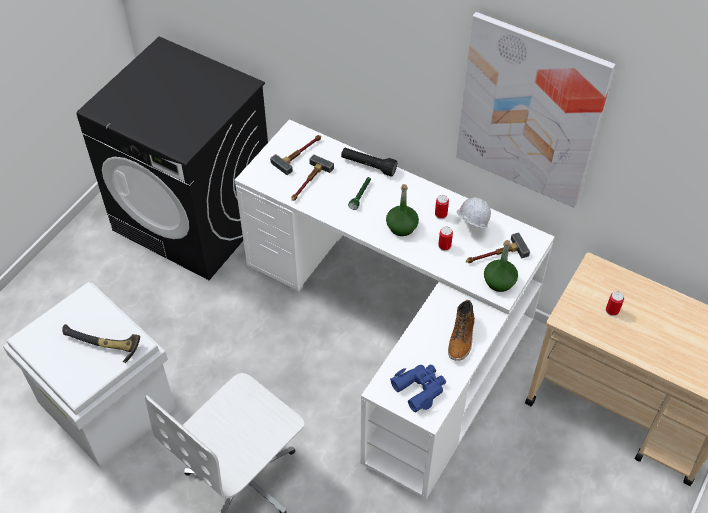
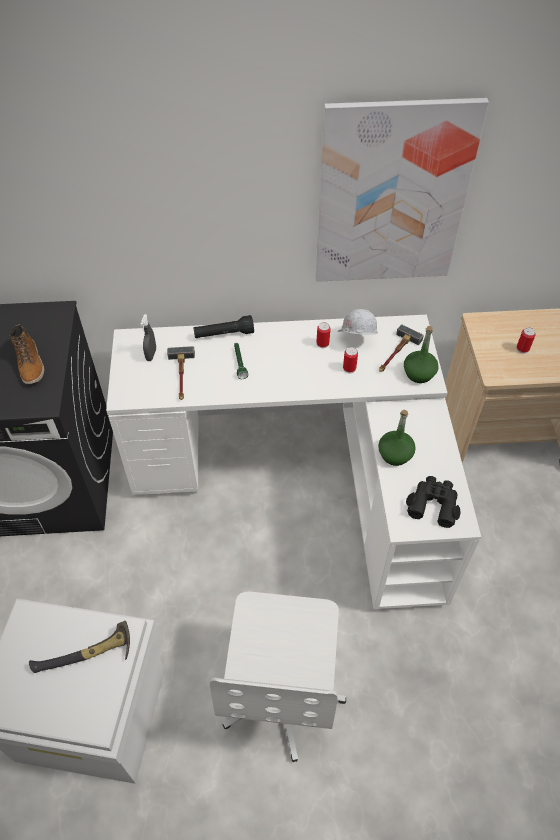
camera: 35 degrees left, 0 degrees up
(300, 154) = (151, 355): hammer -> grey spray bottle
(402, 227) = (299, 371): green bottle -> green bottle (395, 454)
(420, 388) = (433, 504): blue binoculars -> black binoculars
(461, 338) = (427, 439): boot -> boot (30, 364)

